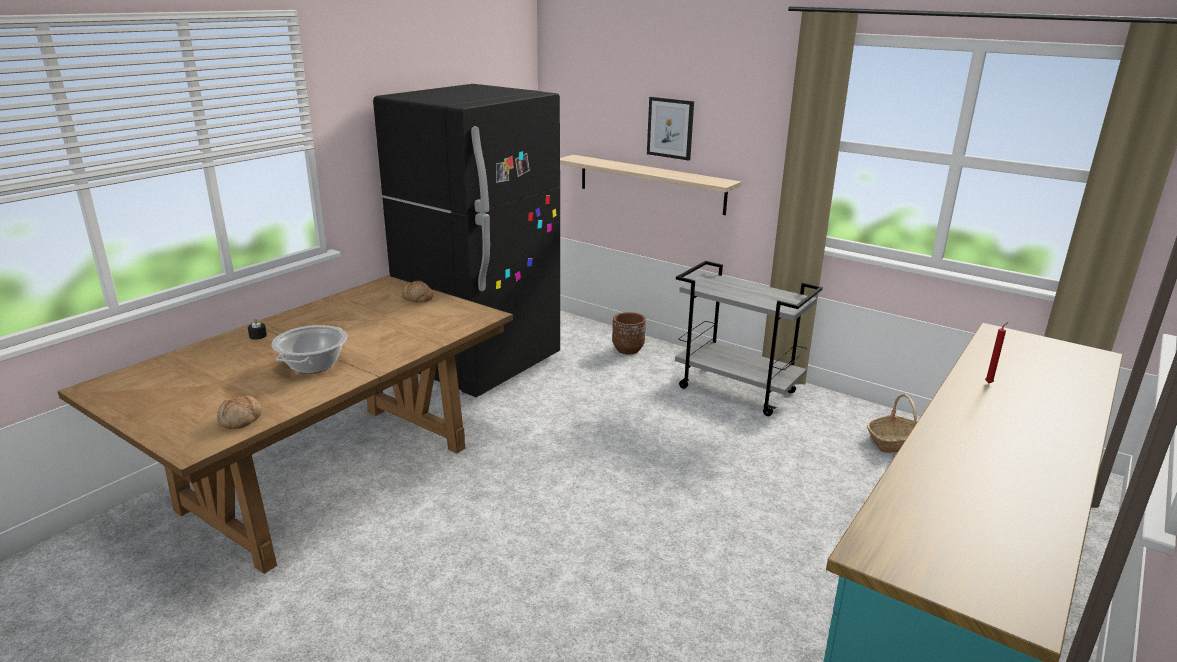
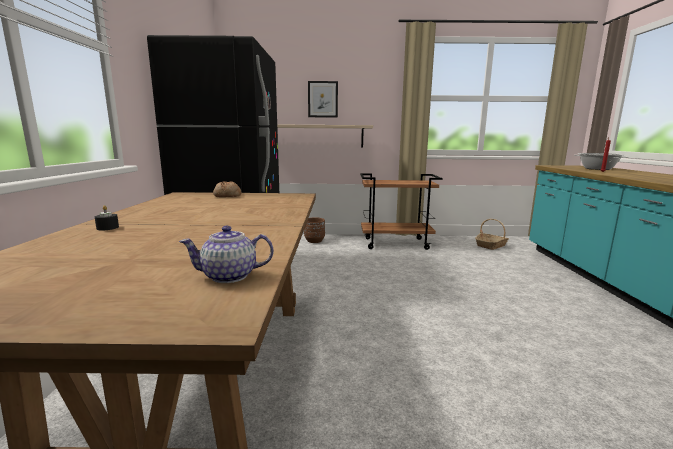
camera: 35 degrees left, 10 degrees down
(241, 419) = (230, 276): bread -> teapot
(313, 365) = (220, 231): cooking pot -> cooking pot (597, 169)
(738, 390) = (396, 243): grey cart -> brown cart

